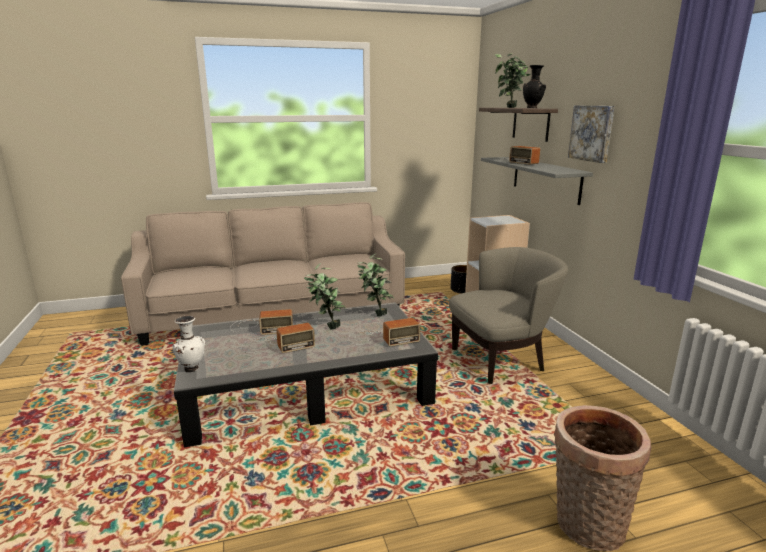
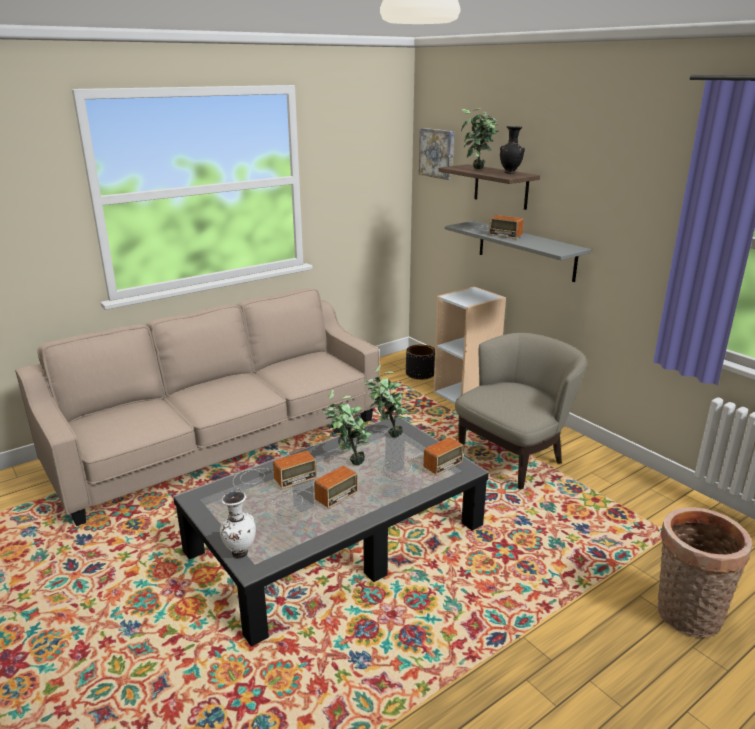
camera: 20 degrees left, 5 degrees up
(592, 133) = (588, 207): picture -> picture (437, 153)

